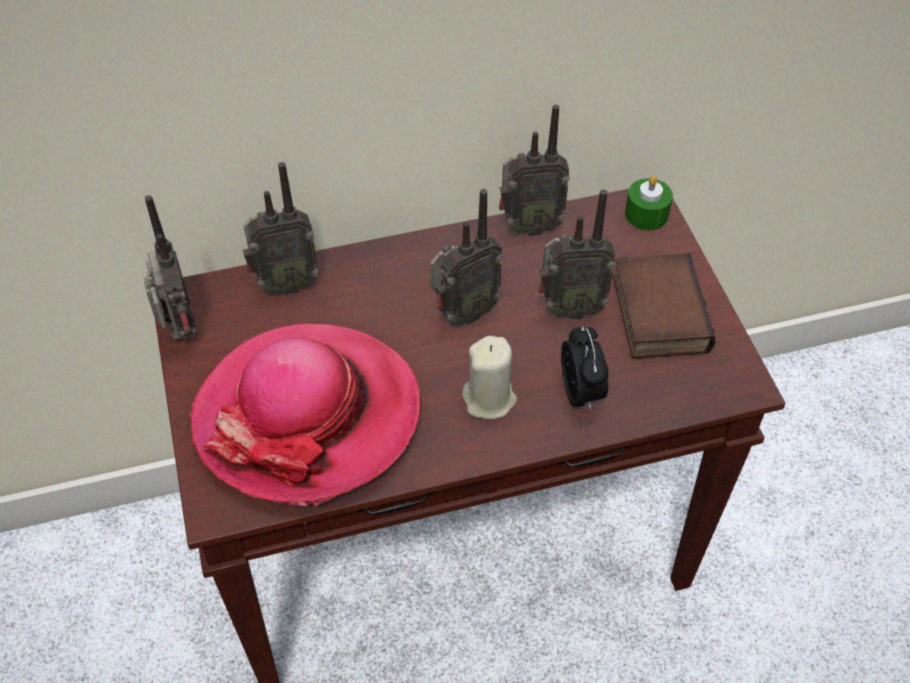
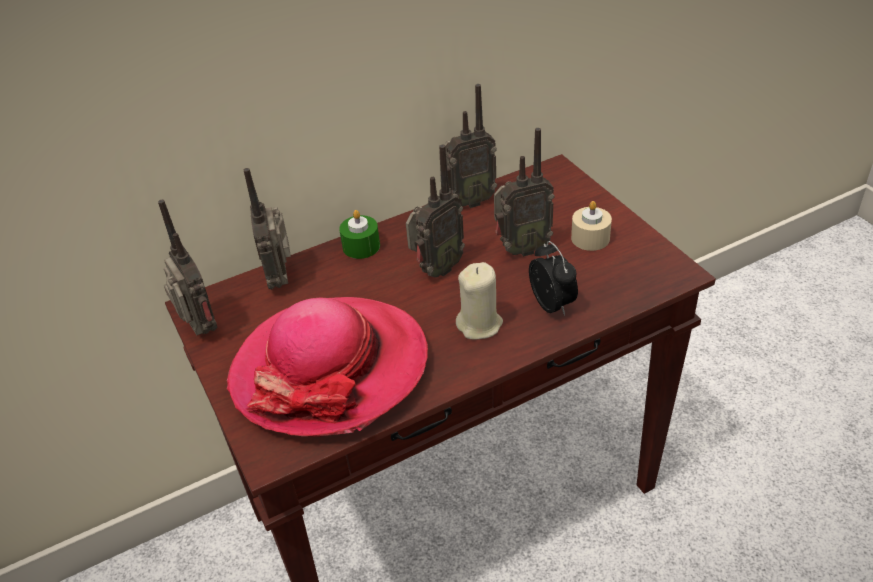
camera: 10 degrees left, 10 degrees down
(285, 283) = (281, 279): radio -> radio turned 105 degrees clockwise
(646, 214) = (557, 176): green candle -> green candle (361, 246)
(656, 312) = (590, 238): book -> beige candle

